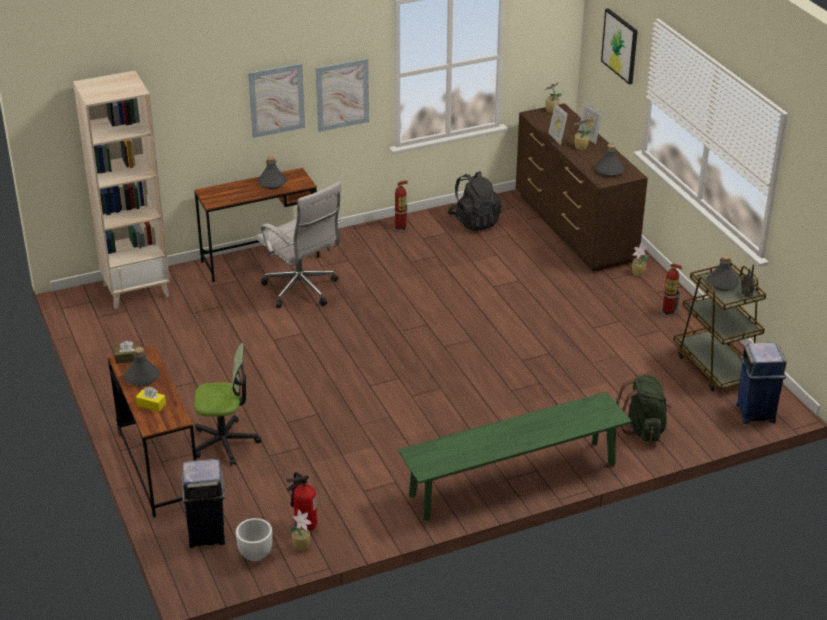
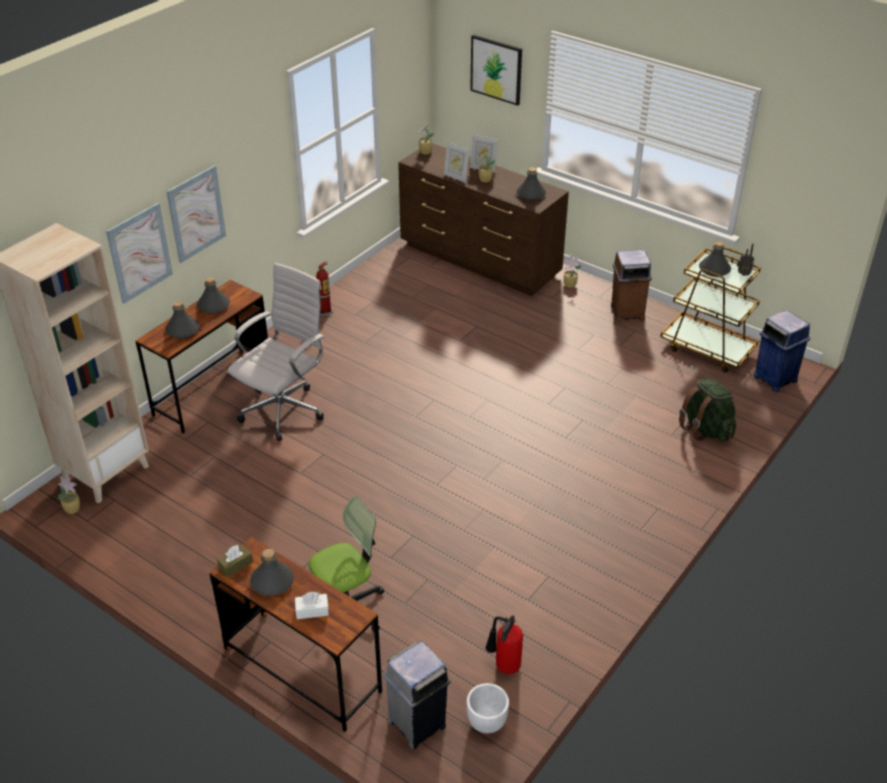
camera: 30 degrees left, 5 degrees up
(151, 404) = (312, 611): yellow tissue box -> white tissue box
(233, 193) = (182, 330): none -> grey bottle
(302, 291) = (285, 409): white office chair -> white office chair turned 75 degrees counterclockwise
(302, 545) = (522, 690): potted plant -> potted plant (73, 508)
(342, 94) = (253, 189): picture -> picture (139, 253)
(474, 221) = (387, 282): black backpack -> none
(513, 480) = (648, 527): green bench -> none
(668, 313) = (626, 313): fire extinguisher -> brown trash can

